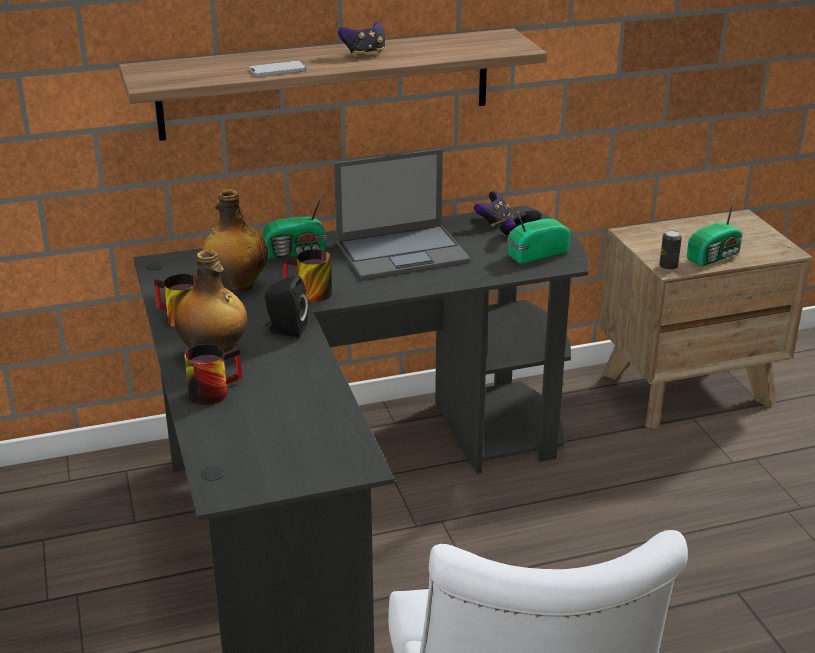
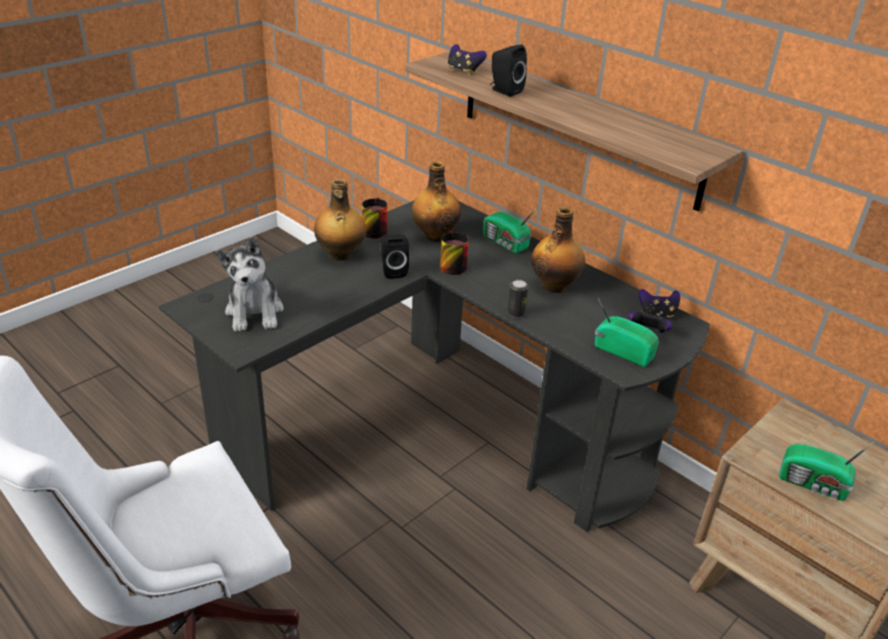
camera: 60 degrees right, 5 degrees up
(212, 390) = (297, 268): mug -> none
(277, 70) = (504, 91): phone -> black speaker
(285, 441) = (255, 312): none -> plush toy
(364, 53) = (582, 109): game controller -> game controller (464, 71)
(403, 251) = (555, 286): laptop -> bottle
(668, 266) = (753, 454): can -> can (516, 313)

